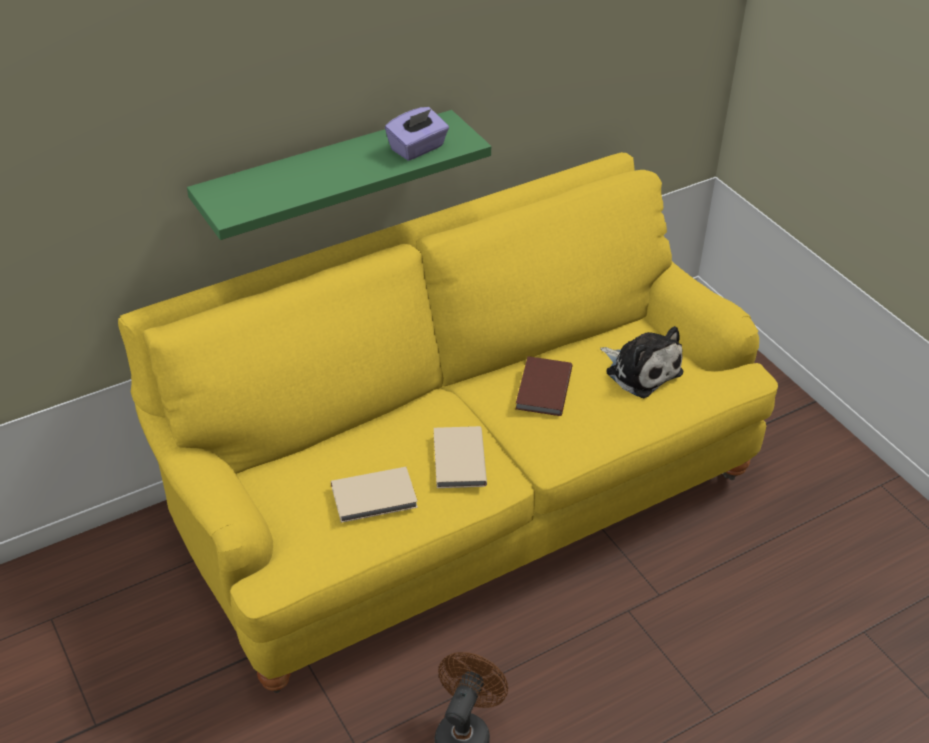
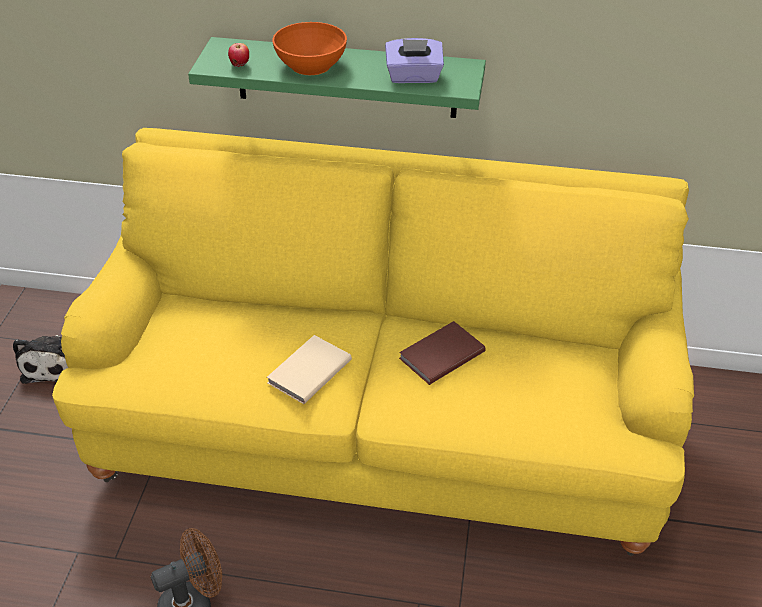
camera: 40 degrees right, 0 degrees up
(256, 202) = (240, 65): none -> apple
(317, 175) = (310, 65): none -> orange bowl
(375, 498) = (216, 363): beige book -> none
(641, 370) = (547, 388): plush toy -> plush toy (53, 365)

